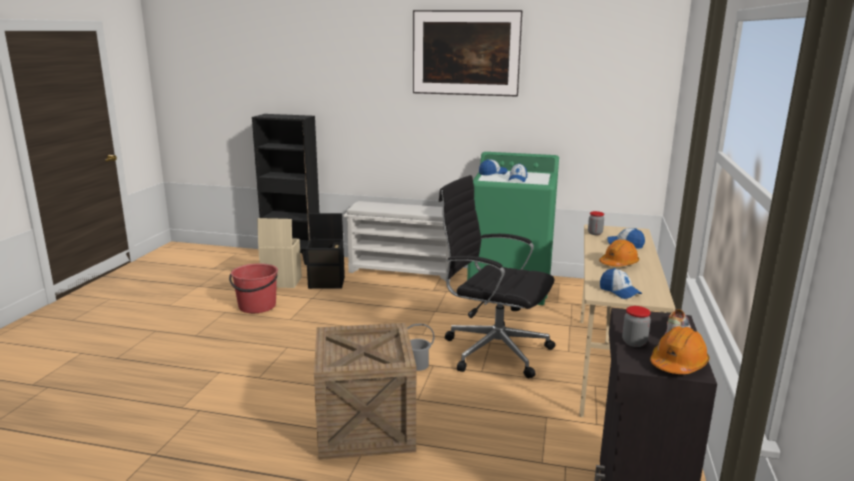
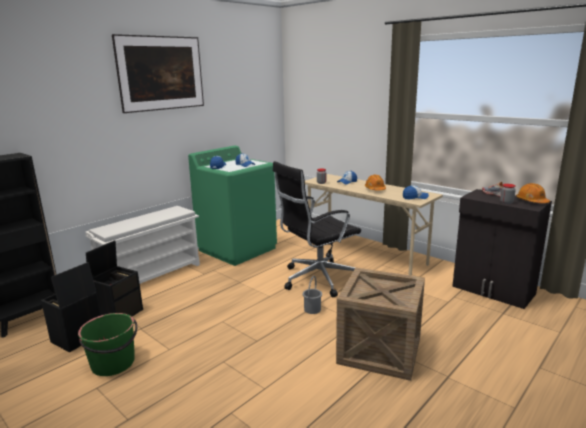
camera: 60 degrees left, 0 degrees up
(257, 306) = (113, 363): red bucket -> green bucket
(281, 282) = (77, 338): beige storage box -> black storage box

